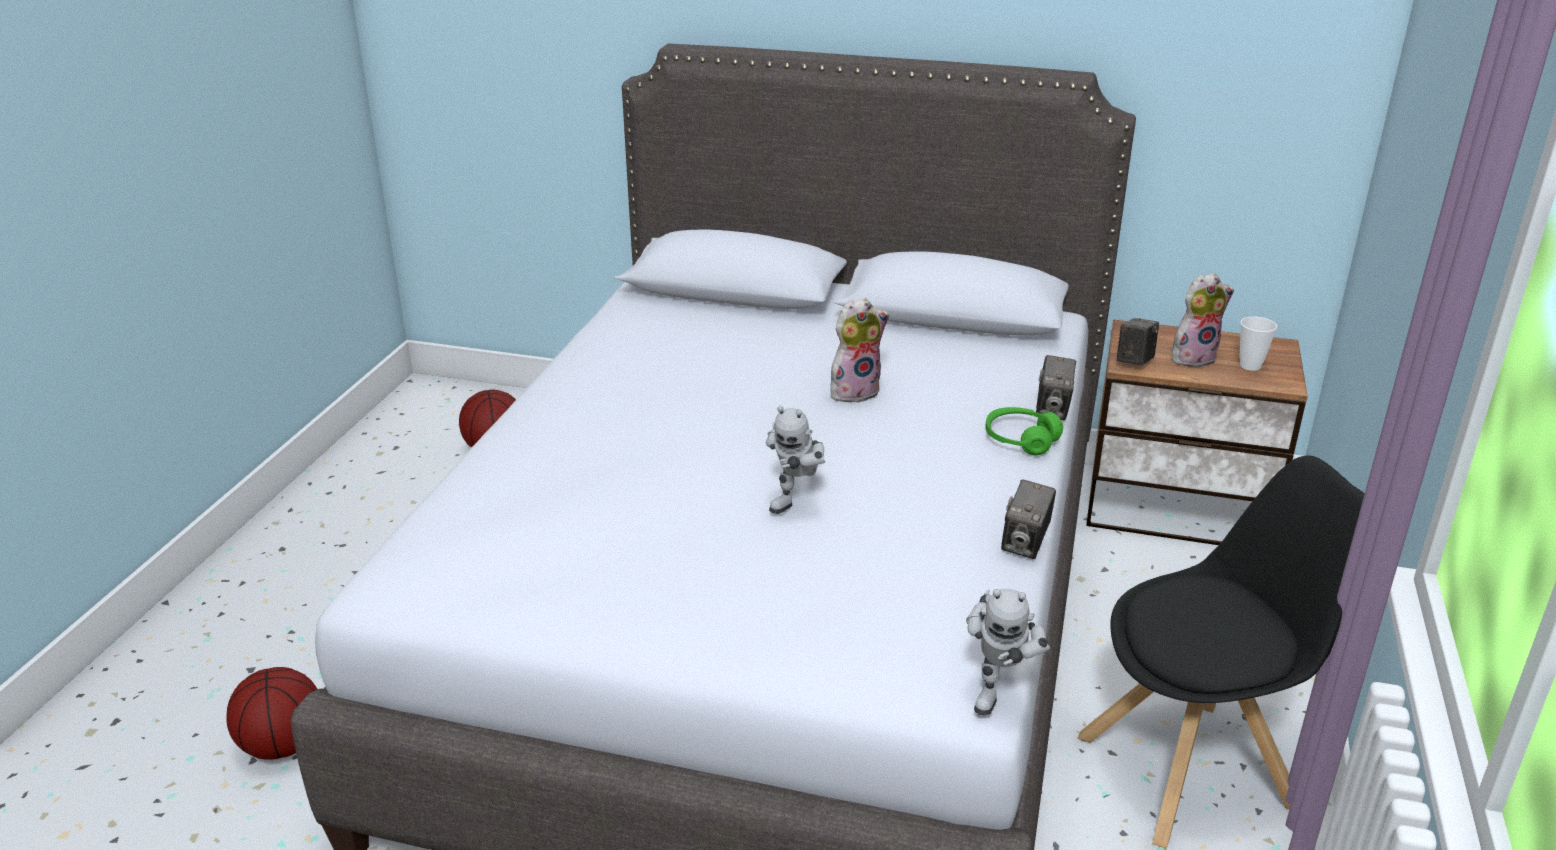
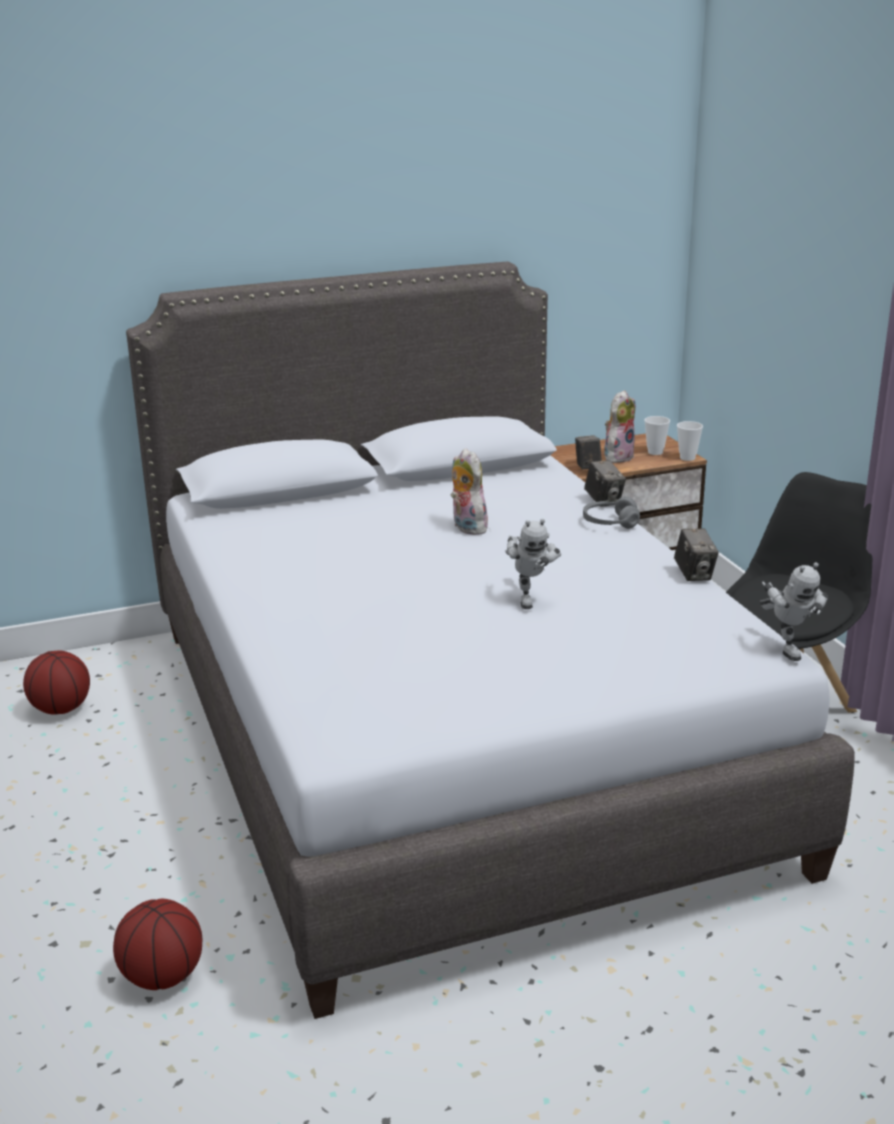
camera: 35 degrees left, 5 degrees down
(855, 391) = (466, 527): plush toy -> plush toy turned 60 degrees counterclockwise
(1021, 440) = (610, 523): green headphones -> grey headphones
(1283, 386) = (687, 458): none -> cup

